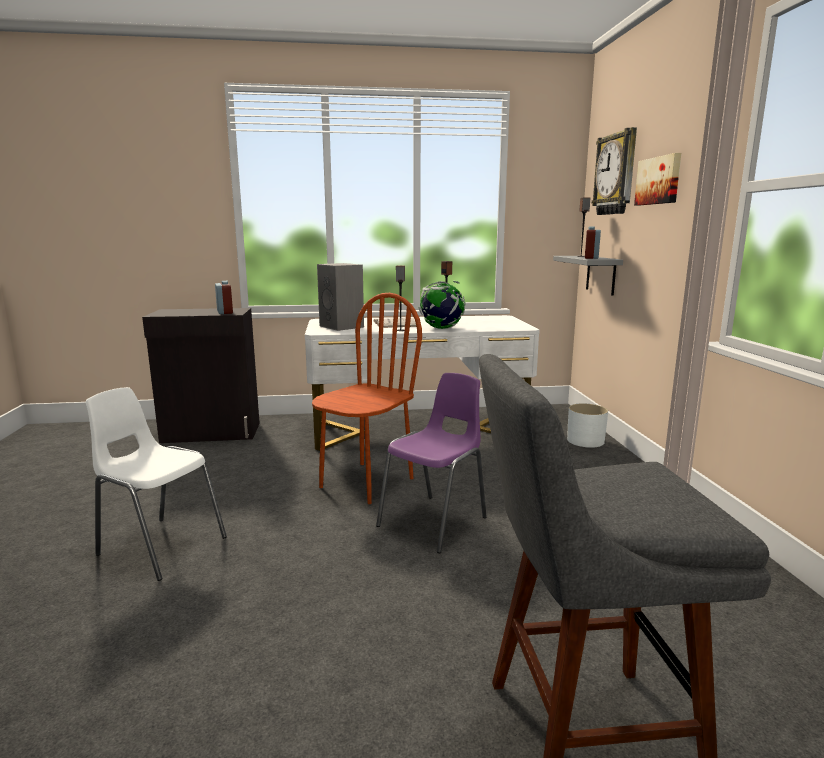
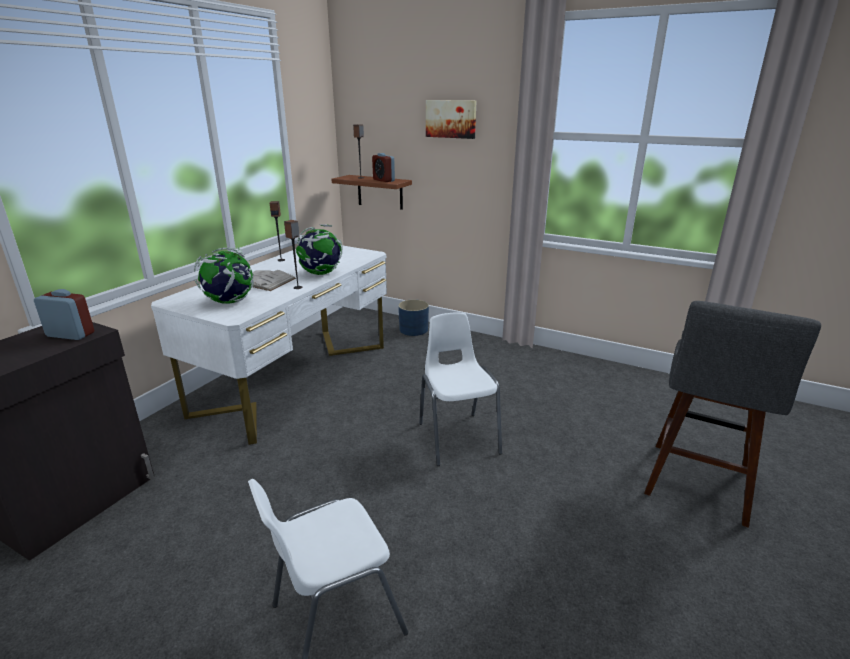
camera: 55 degrees left, 10 degrees up
(343, 326) = (229, 302): grey speaker -> globe
(366, 482) = (358, 442): brown chair -> none
(435, 521) = (457, 437): purple chair -> white chair
(585, 441) = (413, 329): white planter -> blue planter
(601, 274) = (380, 192): grey shelf -> brown shelf
(616, 174) = (388, 105): wall clock -> none

